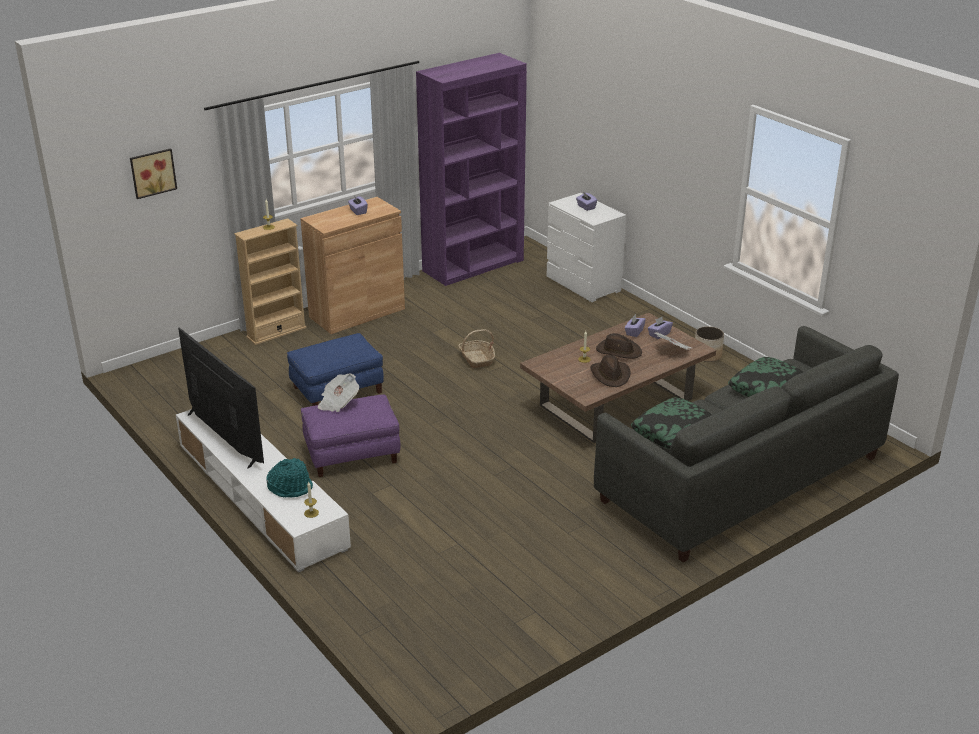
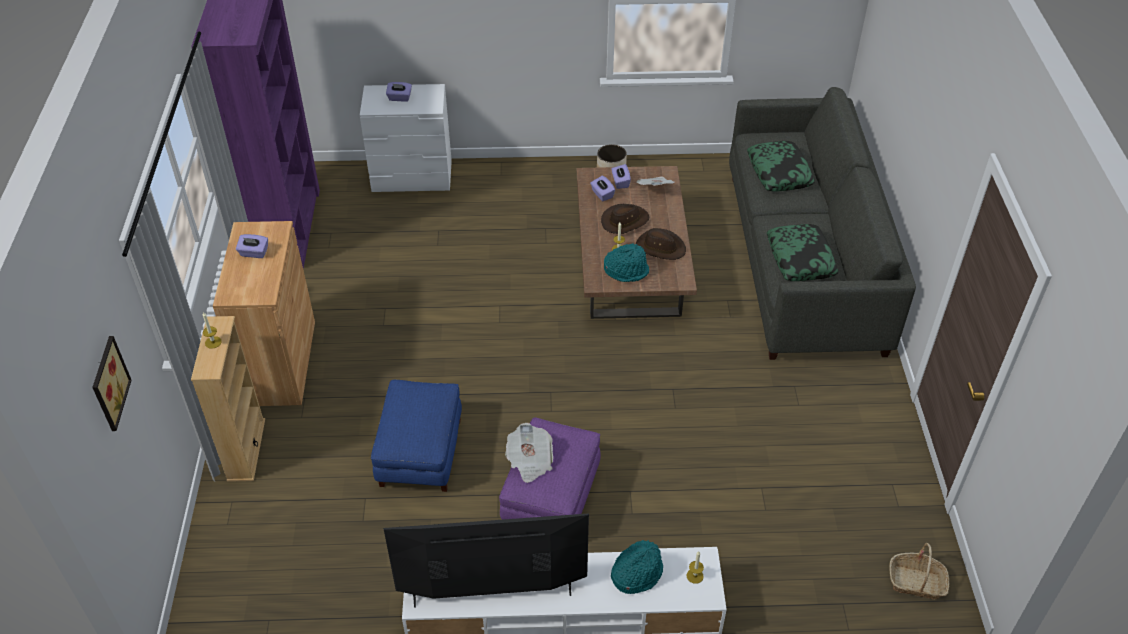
camera: 55 degrees left, 15 degrees up
(477, 359) = (469, 318): basket -> basket (916, 582)
(566, 370) = (626, 270): none -> turquoise hat

